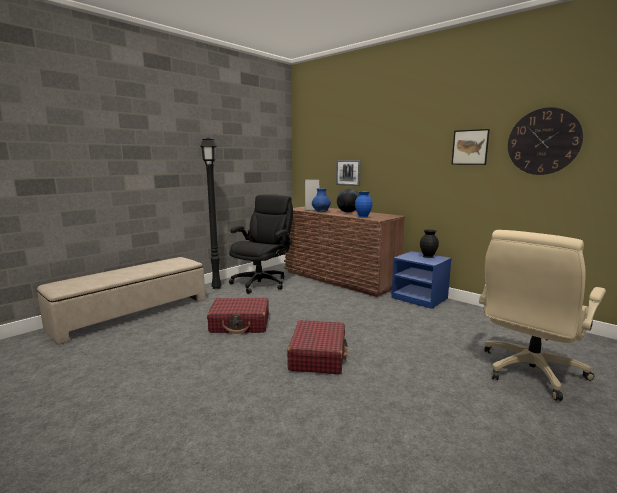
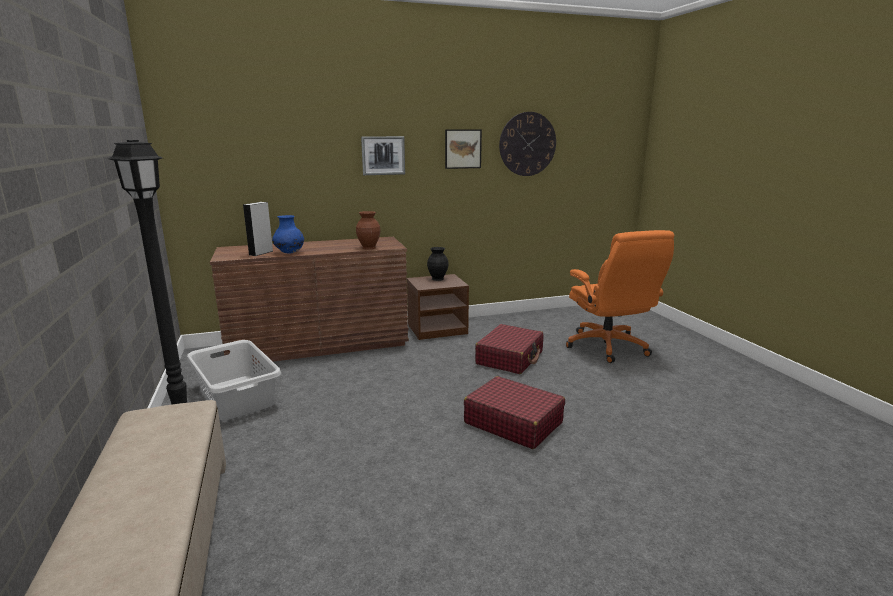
camera: 60 degrees left, 5 degrees up
(240, 324) = (369, 452): red suitcase -> red suitcase (510, 358)
(262, 282) = (237, 396): black office chair -> grey laundry basket
(348, 172) = (293, 186): picture -> picture (383, 155)
(348, 212) = (321, 245): globe -> none
(362, 217) = (368, 248): blue vase -> brown vase
(420, 298) = (437, 329): blue nightstand -> brown nightstand
(528, 373) = (609, 348): beige office chair -> orange office chair

